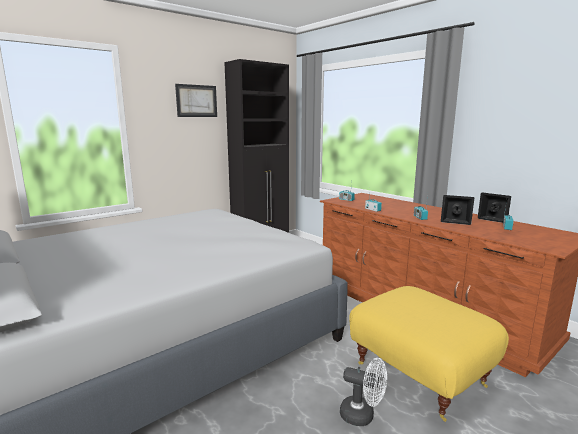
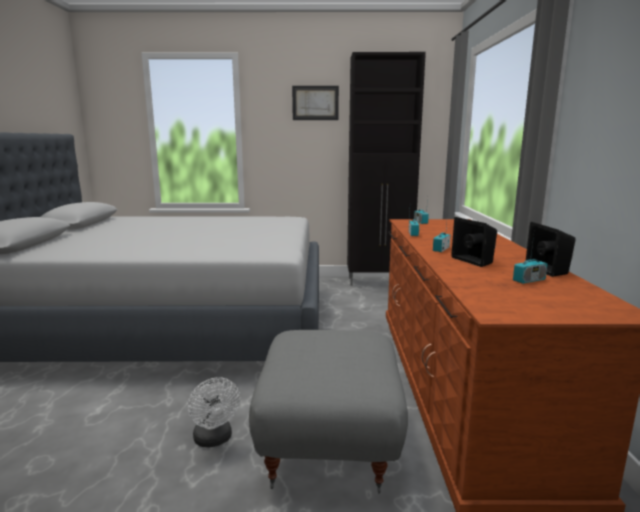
camera: 40 degrees right, 0 degrees up
(421, 374) = (331, 441): yellow ottoman -> grey ottoman

